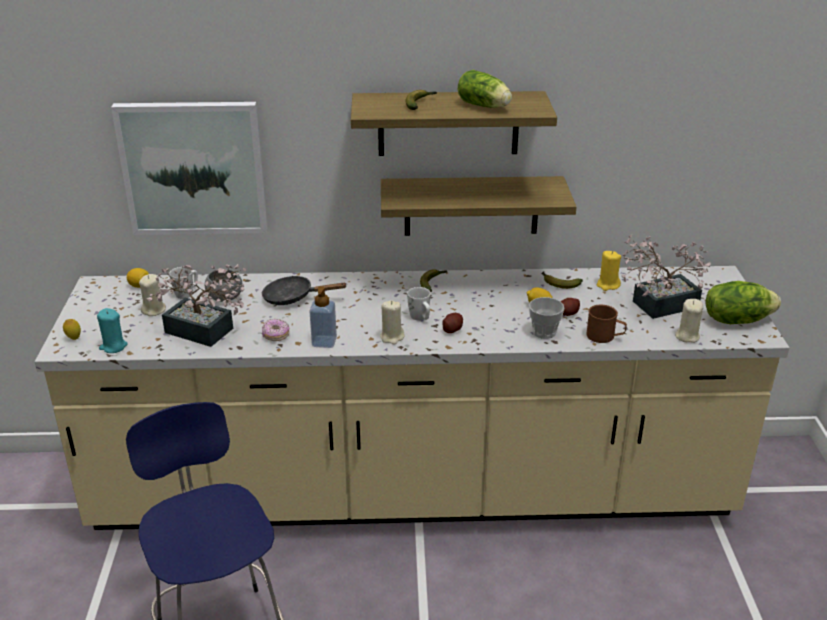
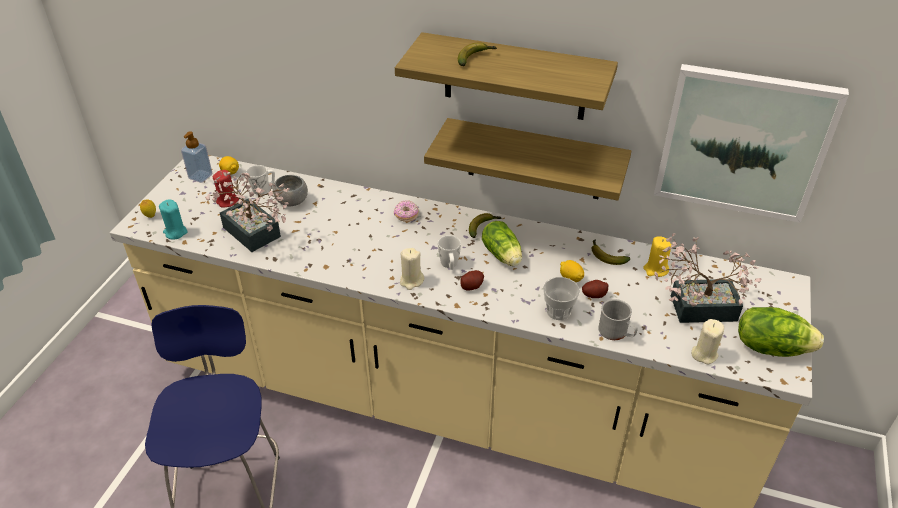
camera: 20 degrees right, 10 degrees up
(154, 310) = (227, 201): beige candle -> red candle
(193, 168) = (279, 77): picture -> picture (743, 143)
(275, 335) = (311, 253): donut -> donut (406, 215)
(293, 297) = (349, 215): black frying pan -> none
(324, 342) = (348, 271): soap dispenser -> soap dispenser (200, 176)
(485, 106) = (538, 73): lettuce -> lettuce (503, 256)
(605, 337) = (616, 333): brown mug -> grey mug

